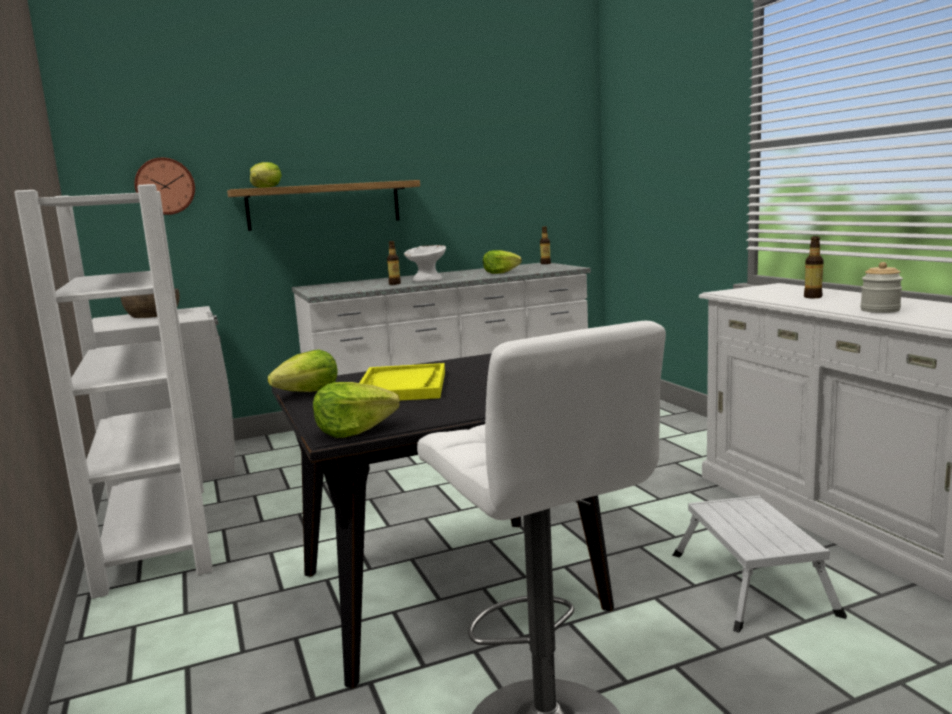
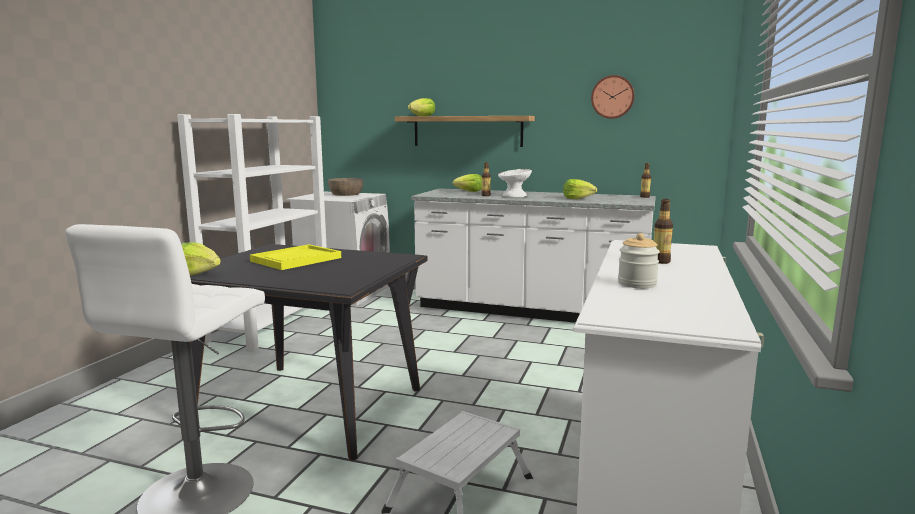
camera: 40 degrees right, 0 degrees up
(165, 186) = (369, 112): wall clock -> wall clock (612, 97)
(308, 392) = (259, 251): lettuce -> lettuce (469, 192)

